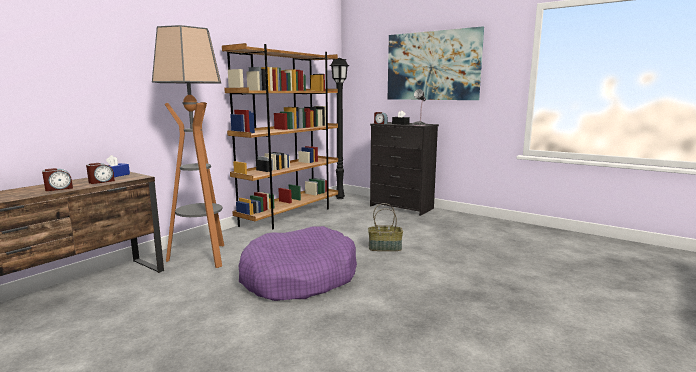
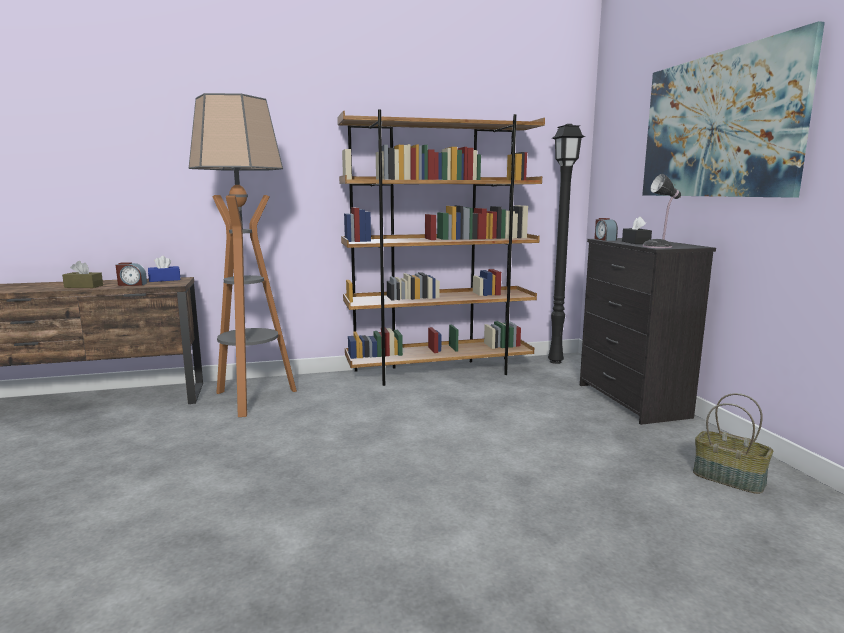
camera: 40 degrees right, 0 degrees up
(59, 188) = (83, 286): alarm clock -> brown tissue box
(299, 277) = (282, 463): purple dog bed -> none
(385, 247) = (471, 461): basket -> basket (729, 478)

